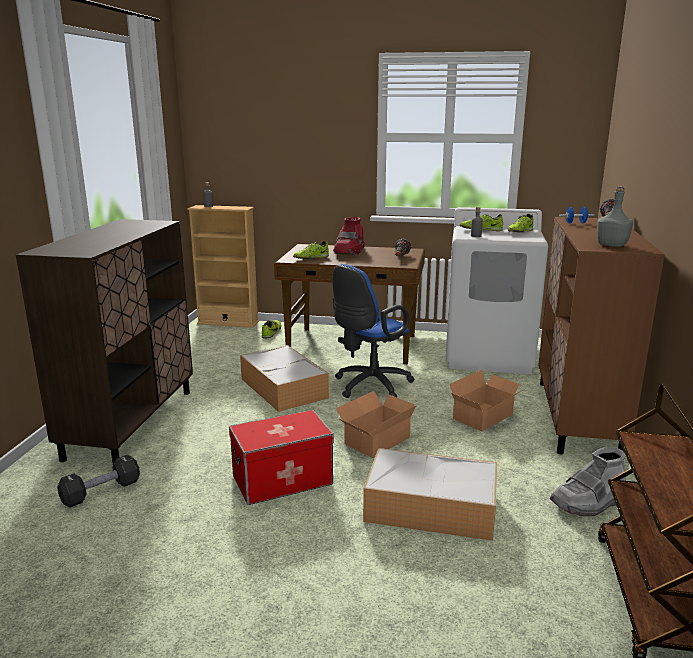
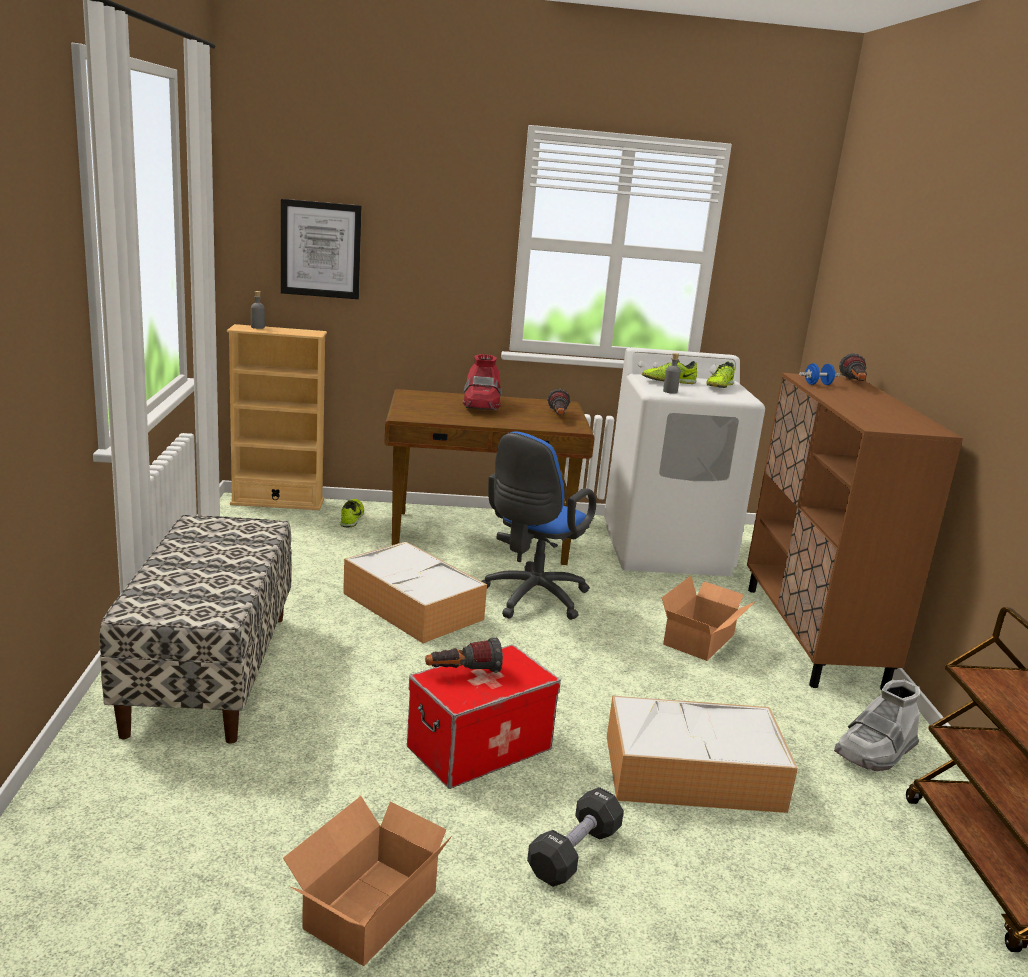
camera: 15 degrees left, 0 degrees up
(101, 492) = (219, 785): black dumbbell -> black dumbbell (574, 852)
(131, 423) = (209, 671): brown cabinet -> bench
(246, 152) = (320, 249): none -> picture
(266, 426) = (462, 673): none -> flashlight
(311, 258) = (434, 414): shoe -> none
(374, 440) = (576, 681): cardboard box -> cardboard box (364, 909)
(612, 245) = (895, 423): grey bottle -> none

